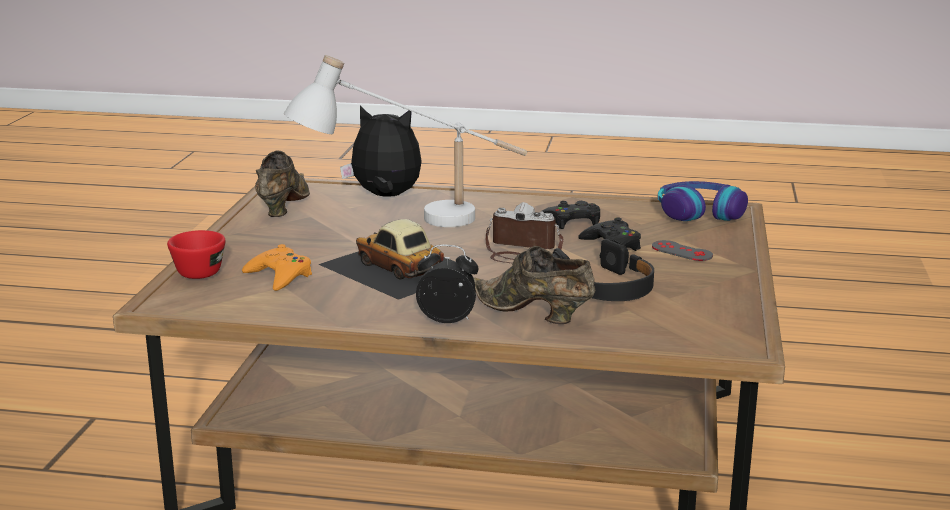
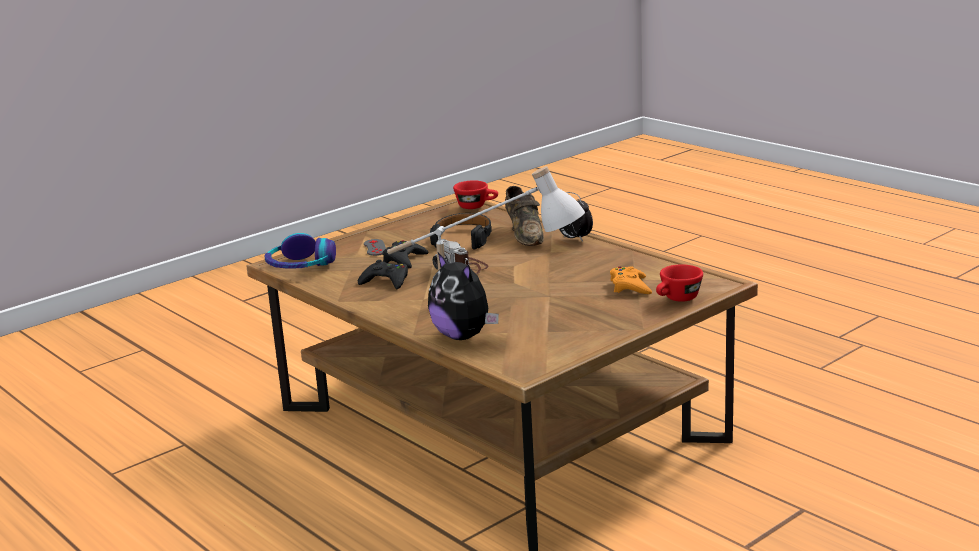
camera: 140 degrees left, 0 degrees up
(282, 207) = (556, 346): brown shoe -> none
(397, 267) = (551, 275): toy car -> none
(705, 342) = (477, 206): none -> red cup

